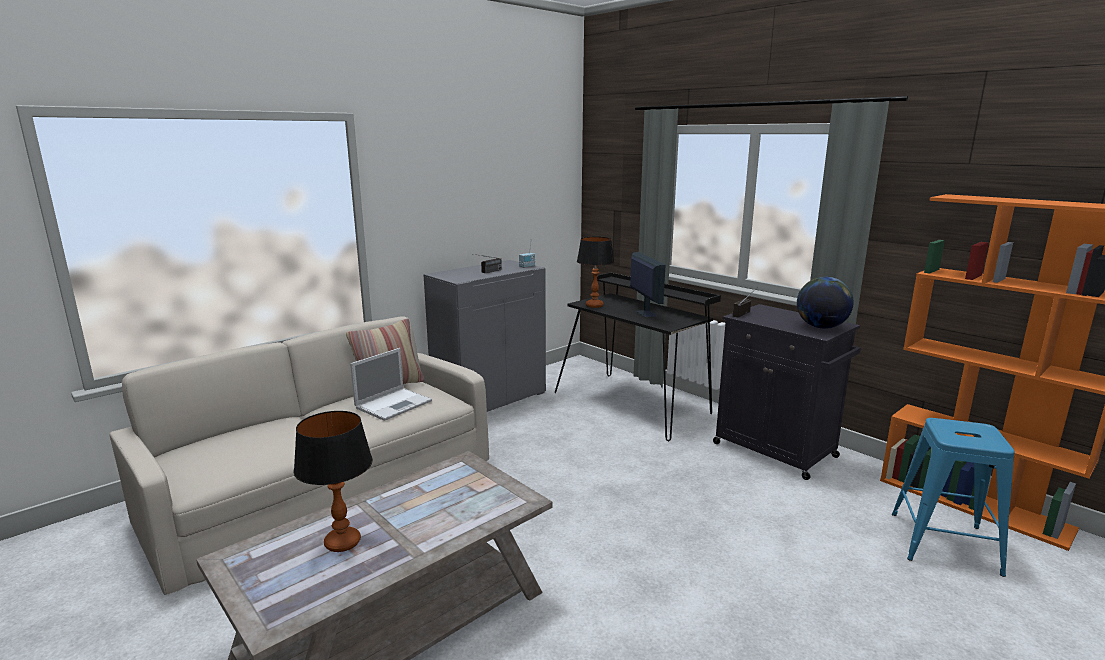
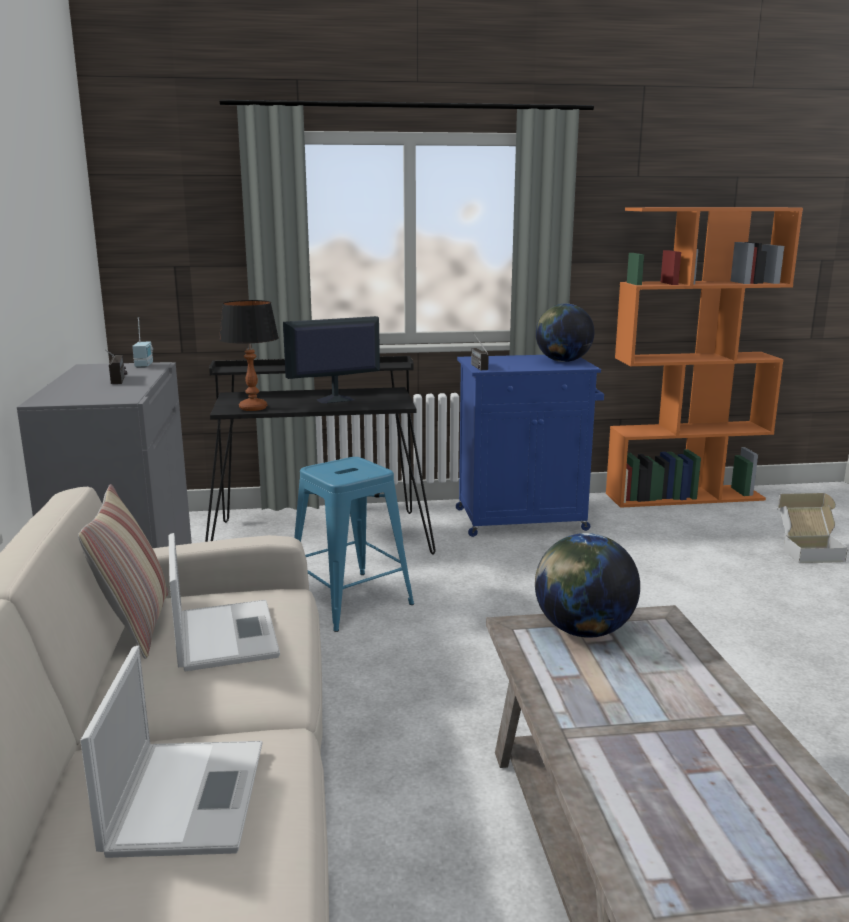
camera: 55 degrees left, 0 degrees up
(268, 441) = (186, 795): none -> laptop
(342, 543) = (680, 774): table lamp -> none
(480, 480) = (583, 630): none -> globe
(646, 313) = (334, 400): monitor -> monitor turned 45 degrees counterclockwise
(777, 451) = (523, 519): black cabinet -> blue cabinet
(944, 543) = (726, 528): blue stool -> blue stool (350, 600)
(984, 603) = (807, 551): none -> cardboard box

